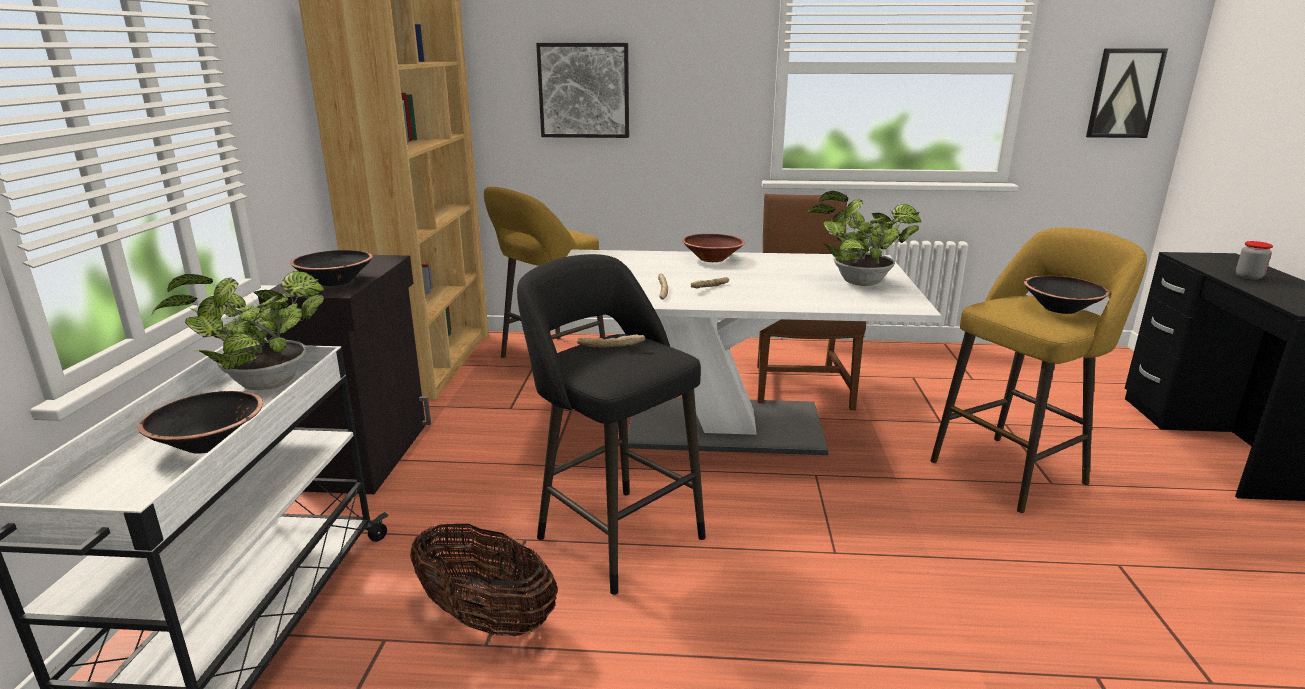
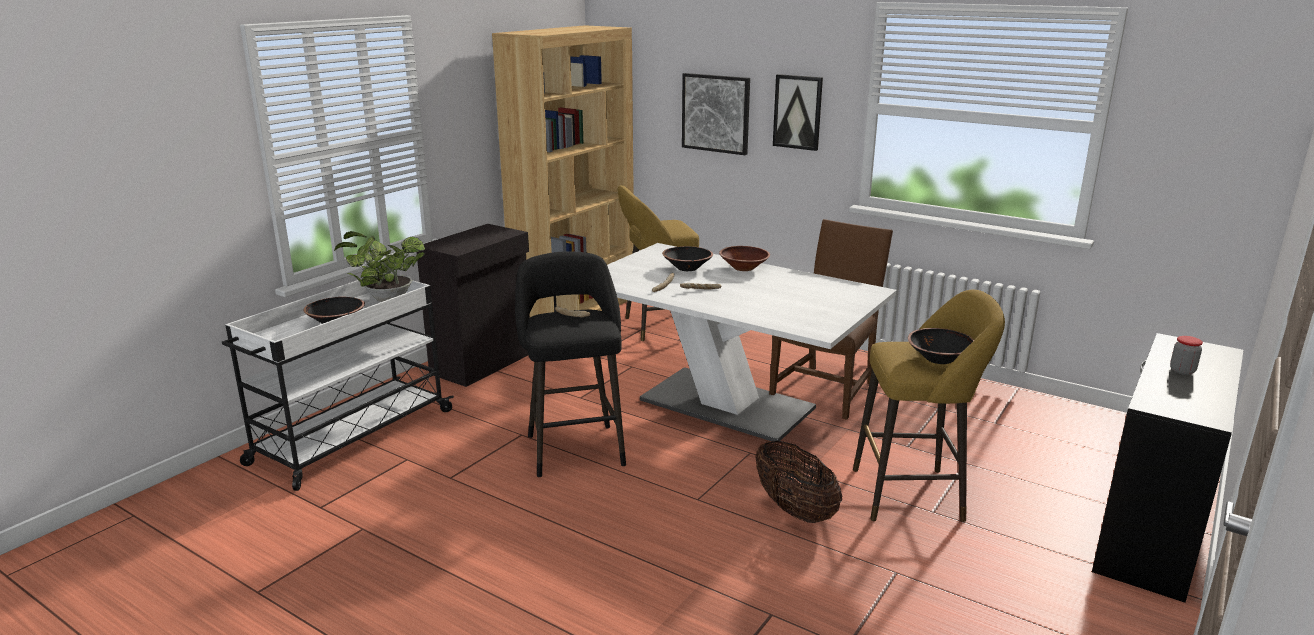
camera: 30 degrees right, 0 degrees up
(335, 281) = (463, 243): black bowl -> black bowl (687, 268)
(486, 618) = (462, 466): basket -> basket (794, 509)
(856, 282) = (818, 306): potted plant -> none
(1124, 93) = (1216, 164): picture -> picture (798, 112)

